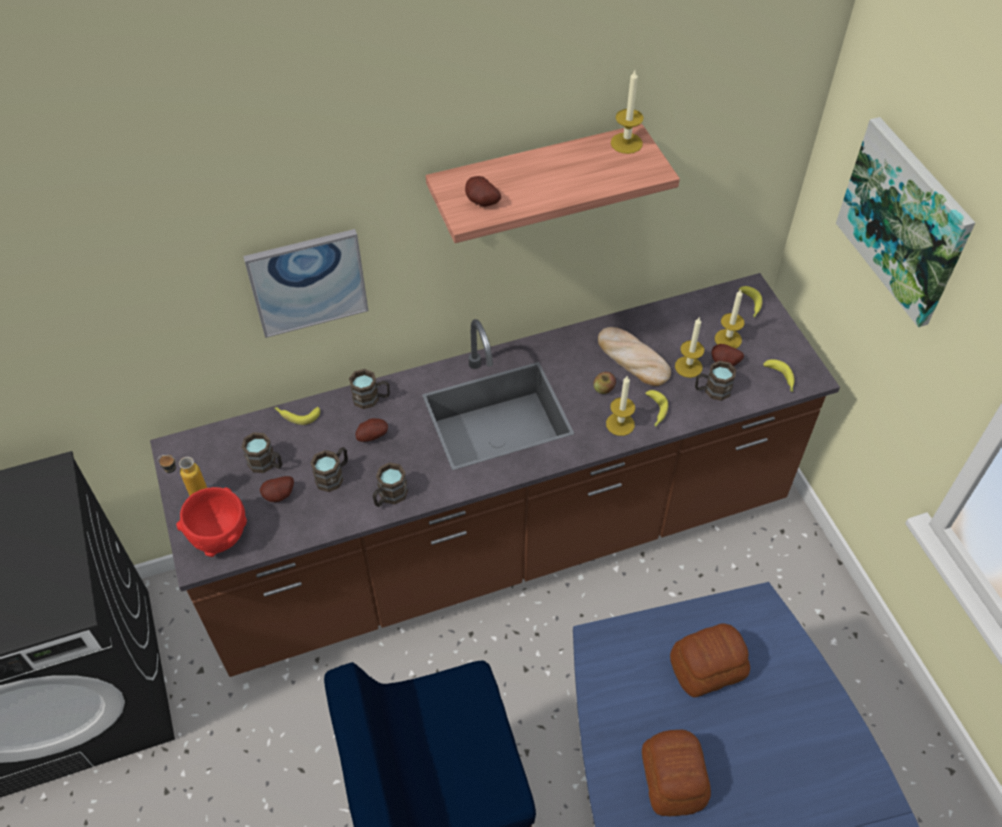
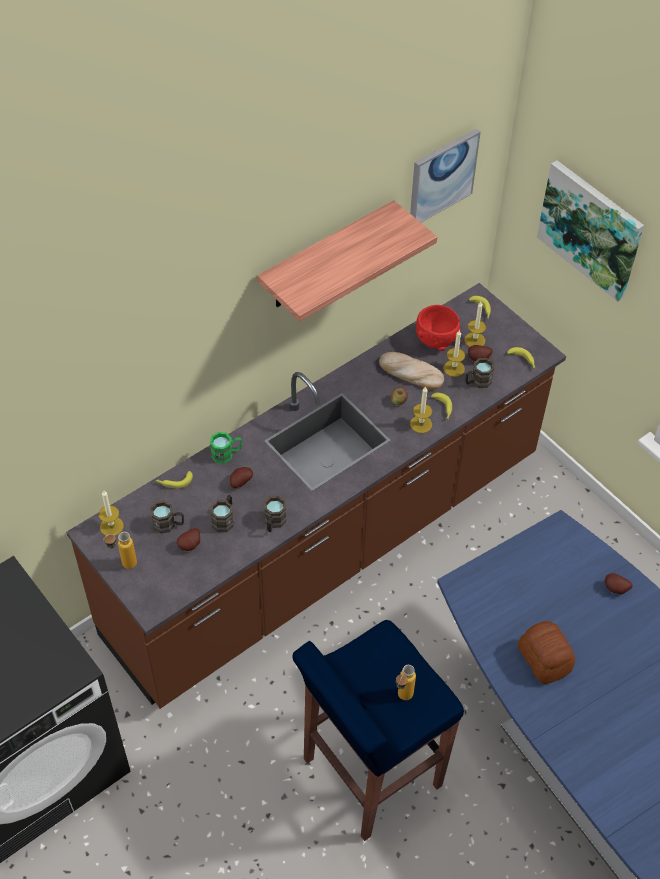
camera: 20 degrees left, 0 degrees up
(219, 536) = (158, 587): red bowl -> red bowl (435, 340)
(307, 282) = (178, 375): picture -> picture (442, 177)
(371, 398) = (226, 454): brown mug -> green mug
(457, 775) = (402, 699): none -> bottle
(481, 203) = (307, 287): potato -> potato (615, 589)
(626, 143) = (389, 218): candle -> candle (111, 526)
(708, 669) = (541, 580): bread -> none

